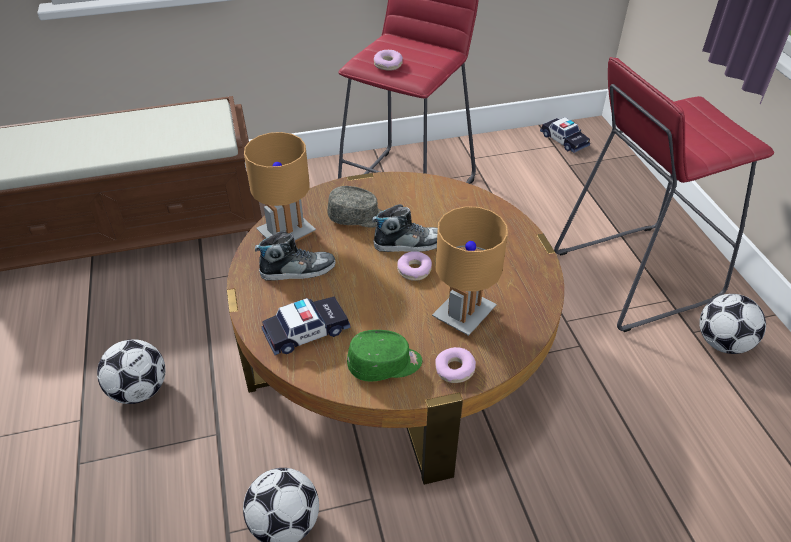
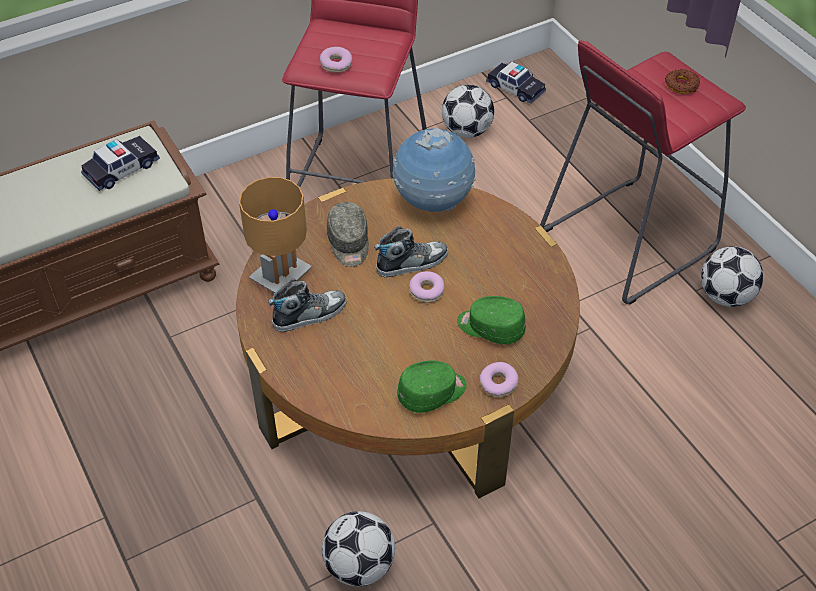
camera: 15 degrees left, 5 degrees up
(139, 390) = (154, 473): football -> football (466, 131)
(306, 331) = (345, 376): toy car -> toy car (121, 169)
(358, 217) = (349, 243): grey cap -> grey cap turned 90 degrees clockwise
(447, 198) = (433, 203): none -> globe
(464, 314) = (490, 327): brown table lamp -> green cap
(710, 123) = (681, 85): none -> donut

